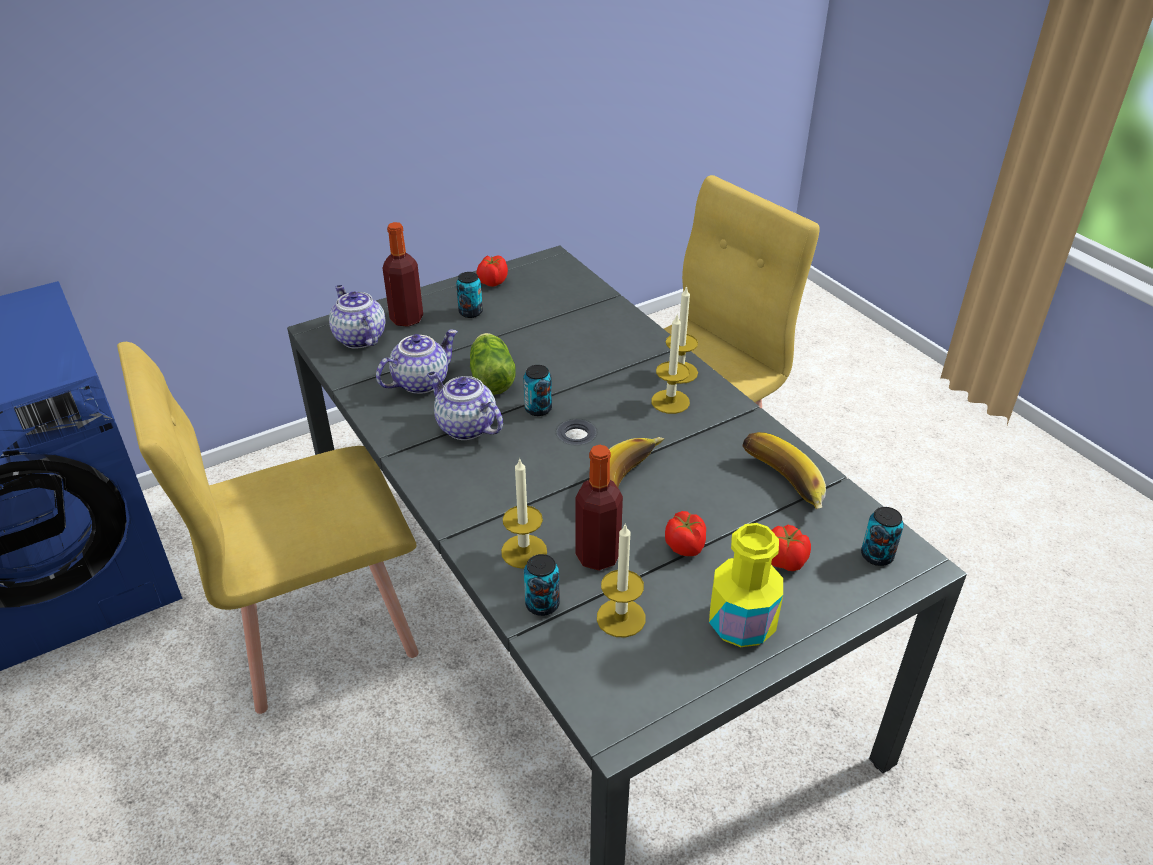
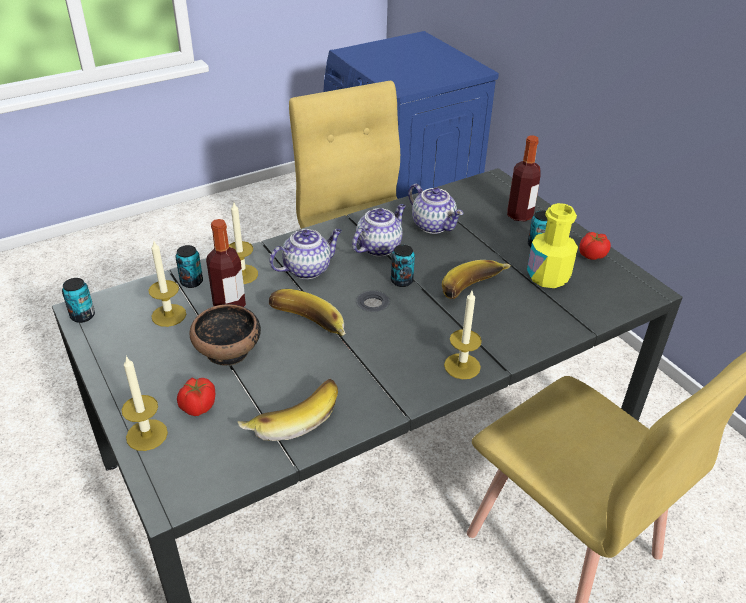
camera: 90 degrees right, 0 degrees up
(359, 338) = (488, 196): teapot -> teapot (308, 269)
(491, 376) = (444, 257): lettuce -> none
(555, 358) = (475, 290): none -> banana
(670, 401) = (414, 356): candle -> candle (147, 435)
(685, 546) = (228, 351): tomato -> bowl
(741, 624) = (143, 374): yellow bottle -> yellow bottle (548, 276)
(877, 555) = (189, 470): can -> can (83, 316)

